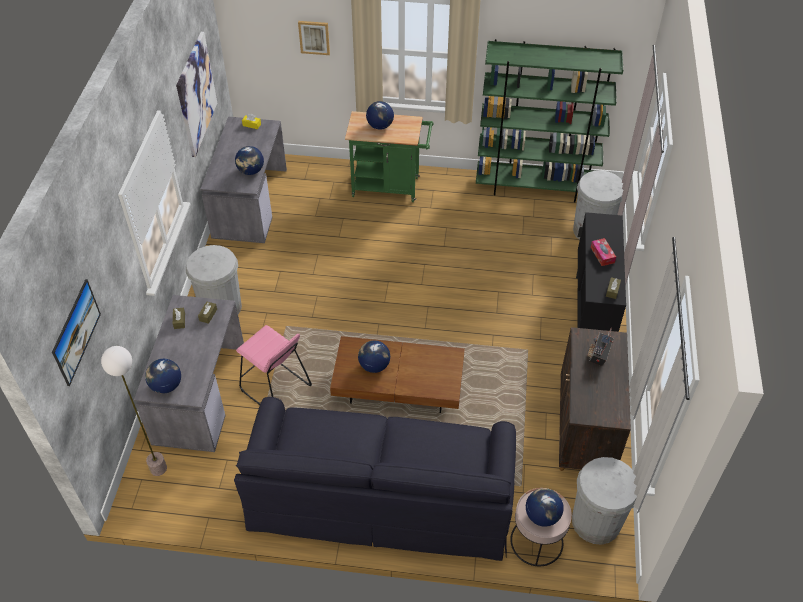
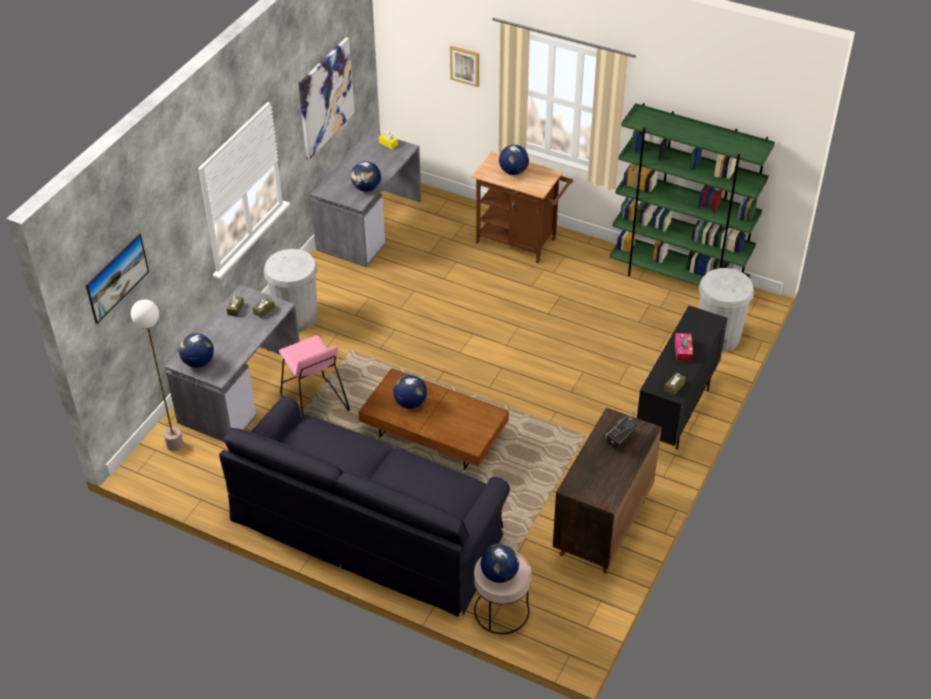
camera: 20 degrees right, 5 degrees down
(390, 187) = (520, 242): green cart -> brown cart
(596, 521) = (571, 611): white trash can -> none

